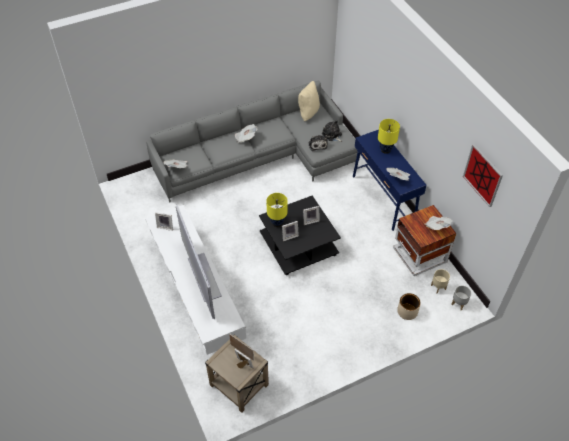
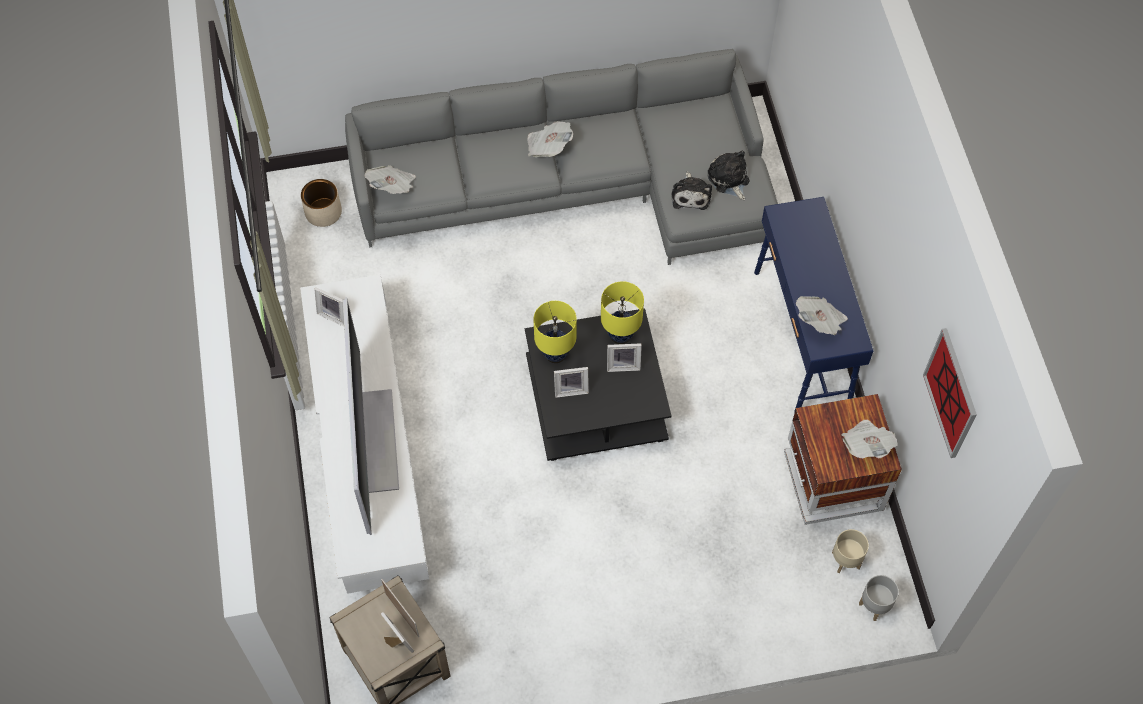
camera: 15 degrees right, 10 degrees up
(308, 113) = (695, 115): beige pillow -> none
(385, 150) = (817, 249): yellow table lamp -> yellow table lamp (620, 335)
(407, 311) = (765, 596): beige planter -> beige planter (323, 212)

